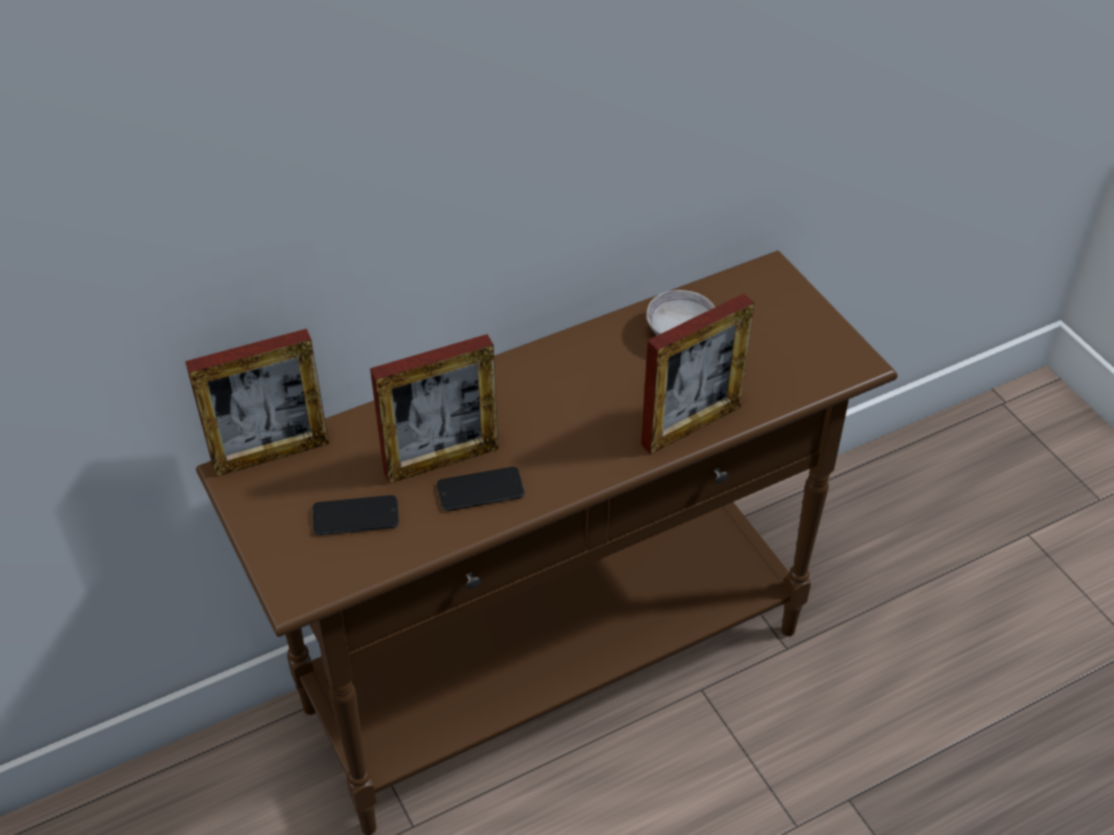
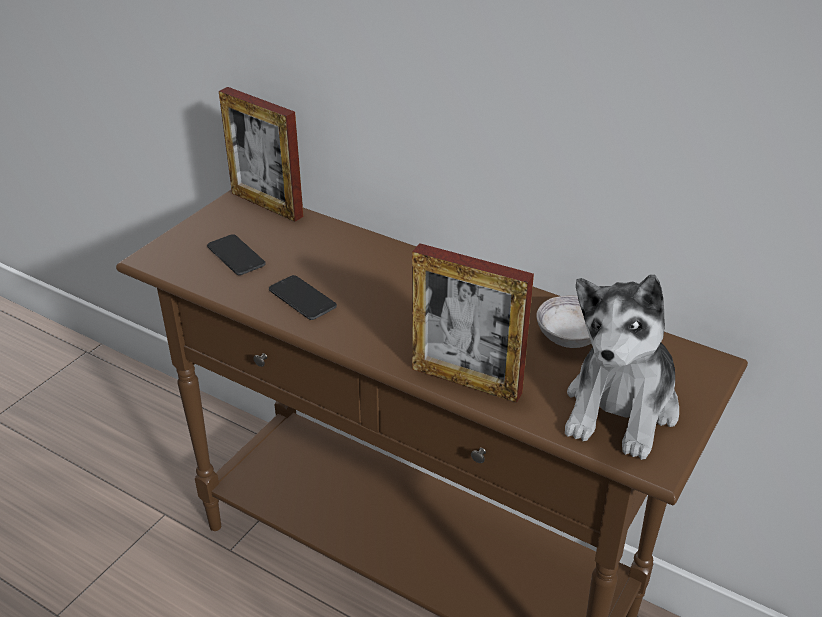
camera: 60 degrees right, 10 degrees down
(441, 460) = (317, 271): picture frame -> none
(788, 349) = (621, 408): none -> plush toy

